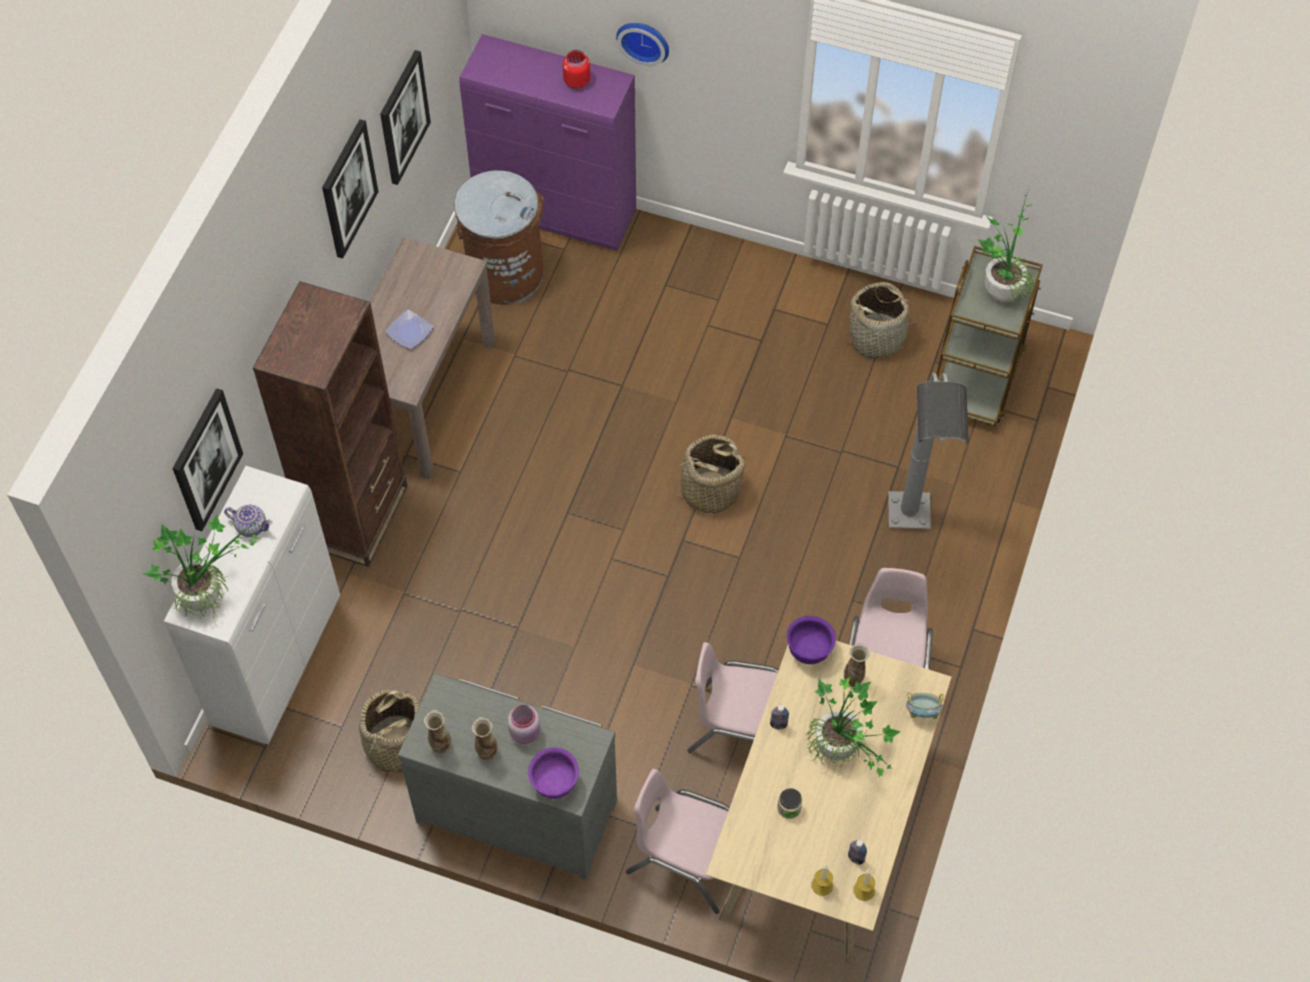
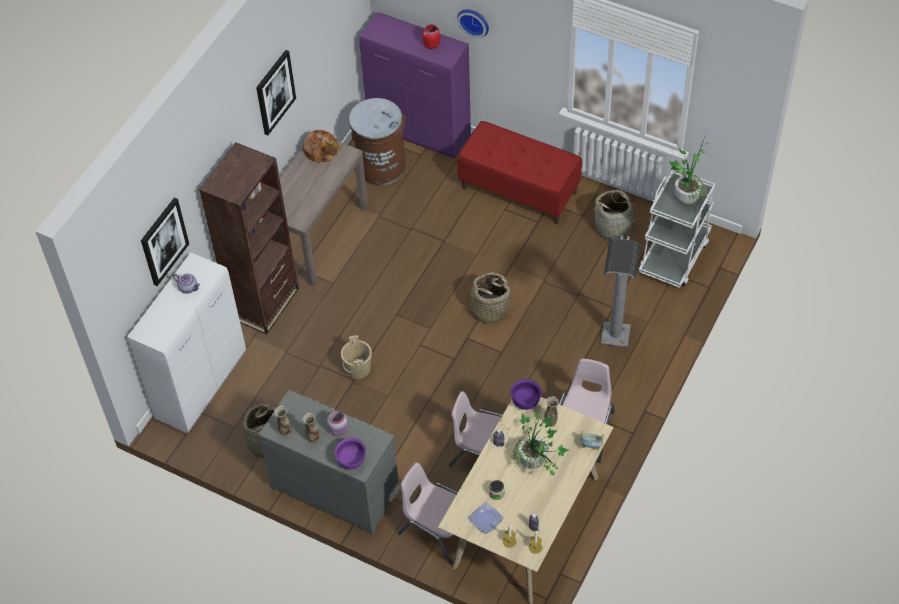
camera: 10 degrees right, 5 degrees down
(209, 592) = (156, 323): potted plant -> none
(403, 117) = (317, 55): picture -> none
(409, 332) = (307, 189): plate -> plate (485, 520)
(421, 266) = (321, 150): none -> bread
(521, 608) = (358, 368): none -> beige bucket
(725, 291) = (519, 190): none -> red bench
(976, 375) = (674, 256): brown cart -> white cart

